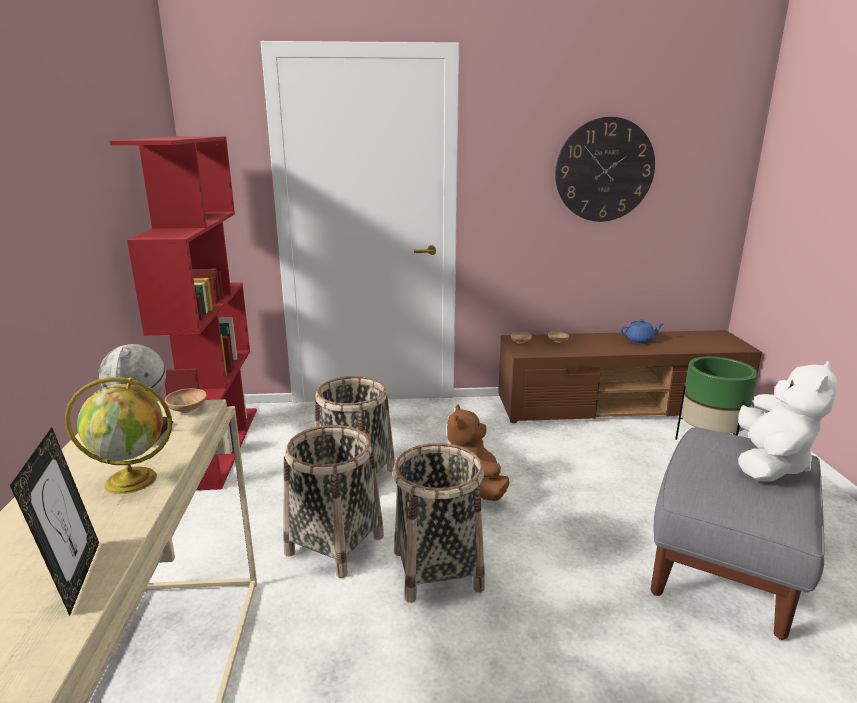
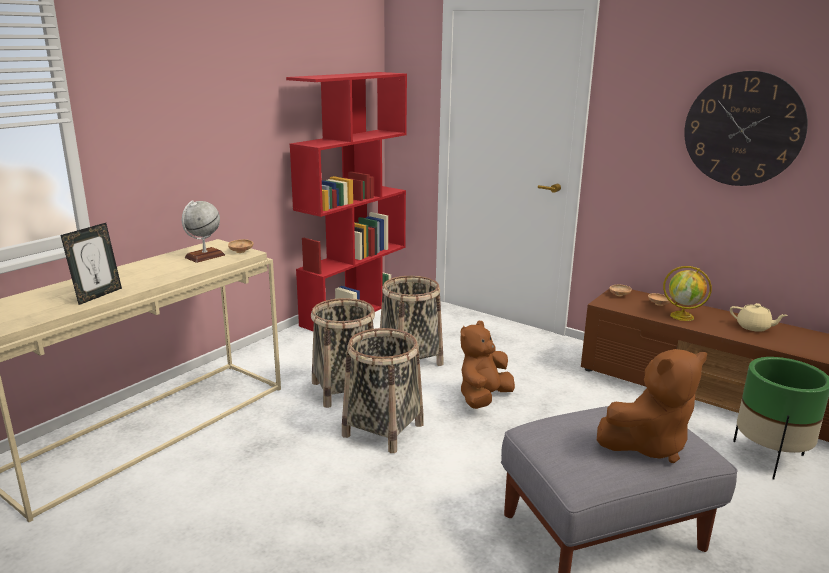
camera: 40 degrees right, 0 degrees up
(133, 480) = (168, 272): globe -> globe (682, 316)
(640, 340) = (754, 327): blue teapot -> beige teapot
(770, 464) = (647, 445): white plush toy -> brown plush toy

